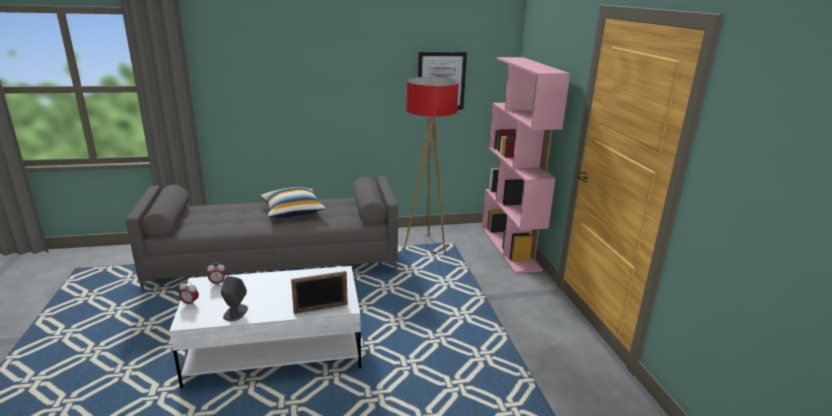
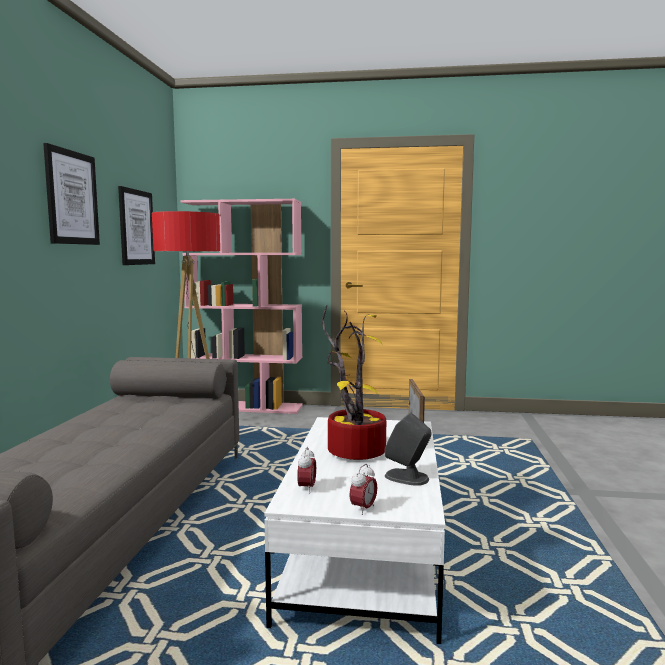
camera: 70 degrees left, 15 degrees down
(280, 288) = (351, 451): none -> potted plant
(292, 211) = (105, 427): pillow -> none
(359, 66) = (72, 198): none -> picture

